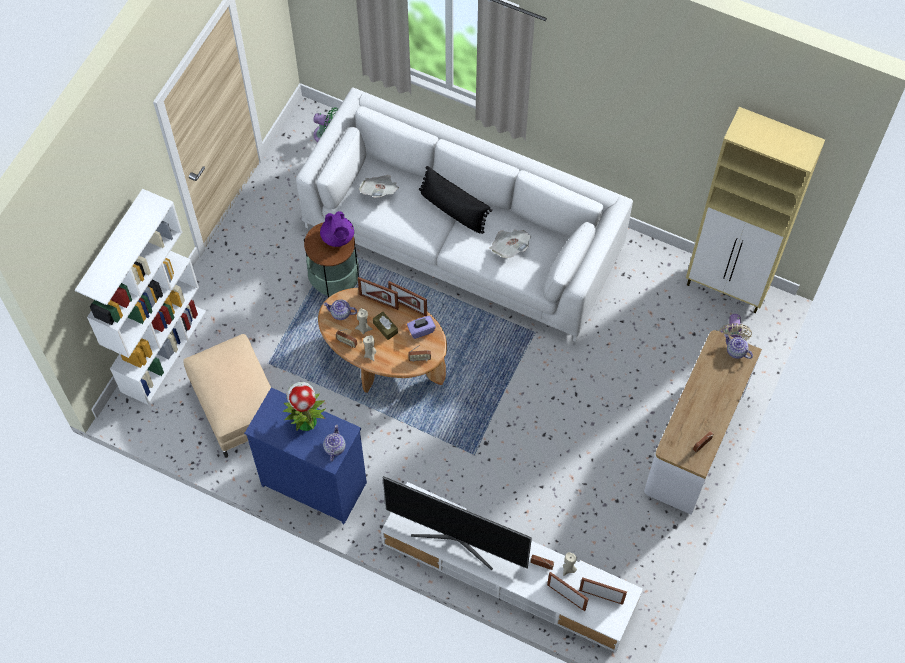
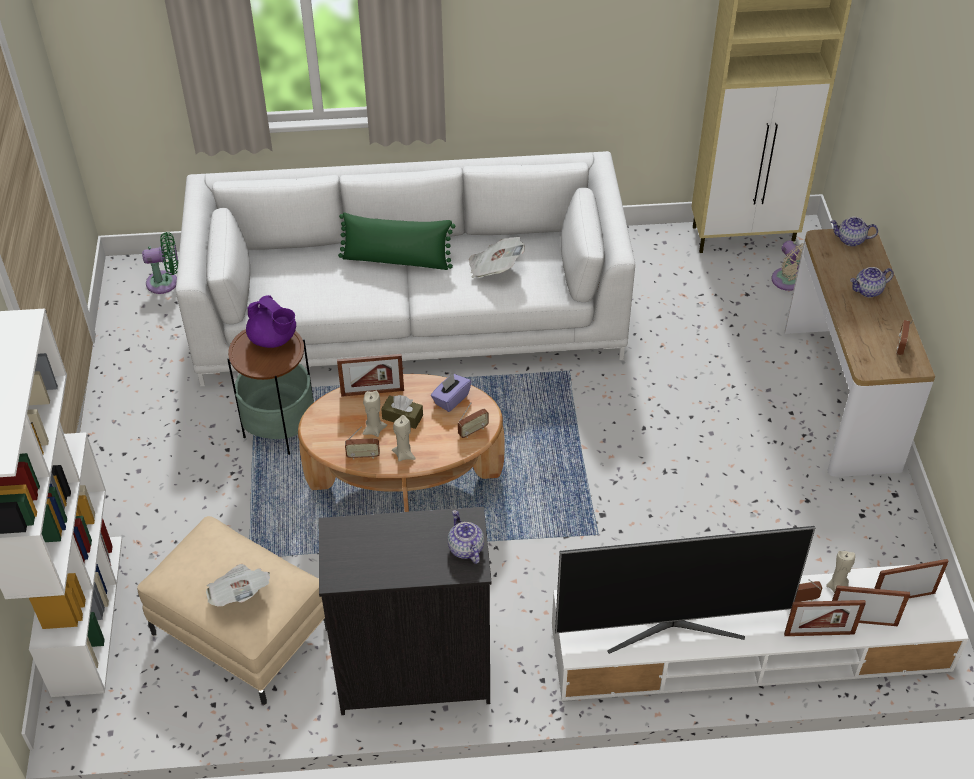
camera: 30 degrees left, 15 degrees down
(305, 420) = (399, 535): potted plant -> none
(313, 483) = (412, 674): blue dresser -> black dresser
(340, 313) = (331, 427): teapot -> teapot (868, 291)
(380, 191) = (290, 278): newspaper -> newspaper (240, 594)
(408, 307) = (415, 382): picture frame -> picture frame (819, 634)
(453, 209) = (396, 260): black pillow -> green pillow

